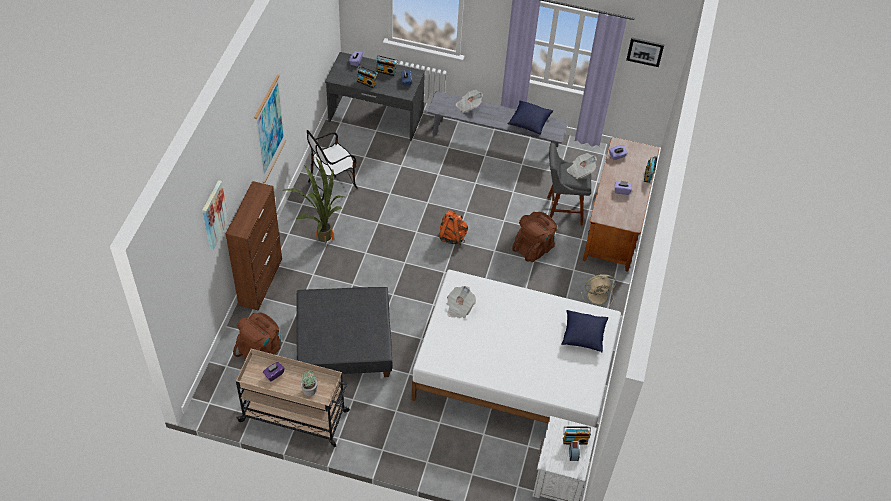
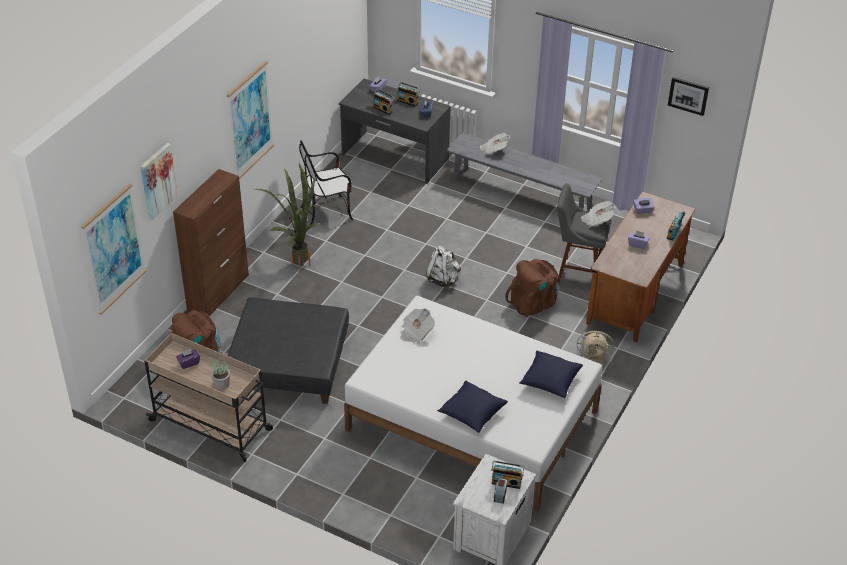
camera: 15 degrees right, 10 degrees down
(189, 287) = (113, 249): none -> picture
(452, 236) = (443, 279): orange backpack -> white backpack
(529, 122) = (557, 173): blue pillow -> blue pillow (471, 413)

